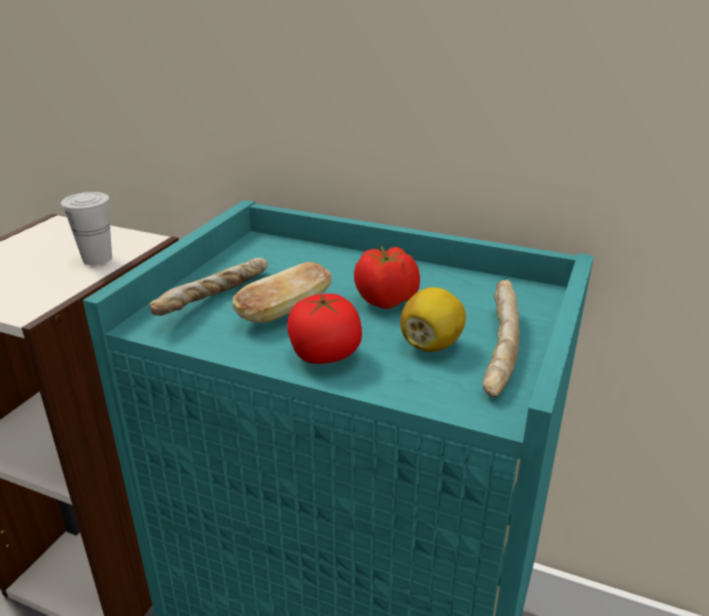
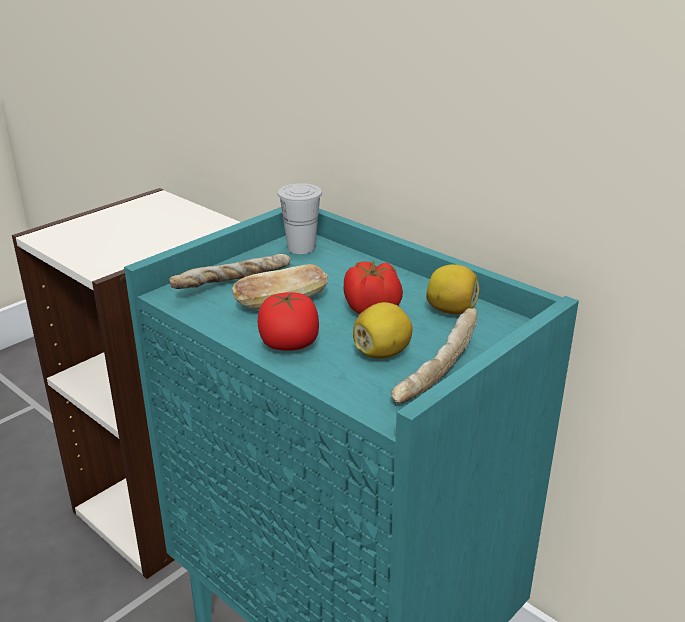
camera: 20 degrees right, 0 degrees up
(97, 259) = (174, 234): white cup -> white cup (301, 248)
(464, 287) = (451, 310): none -> lemon

